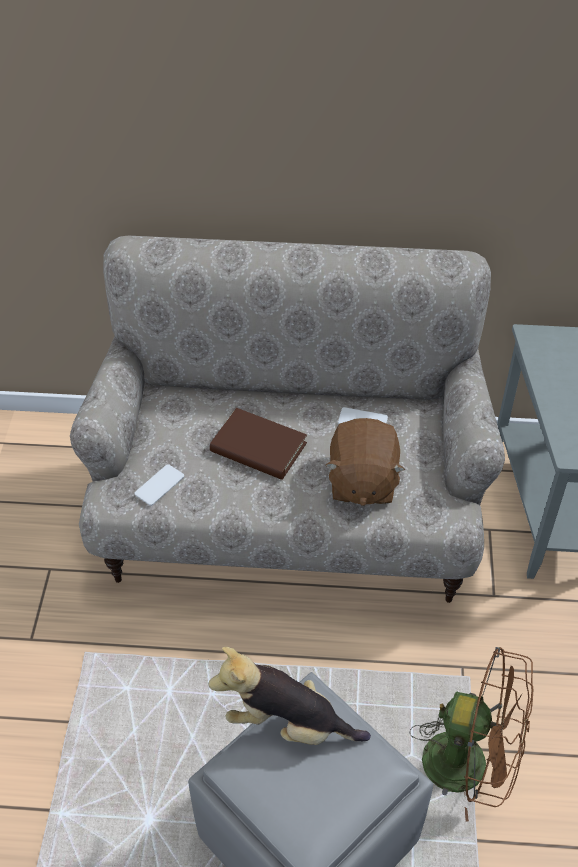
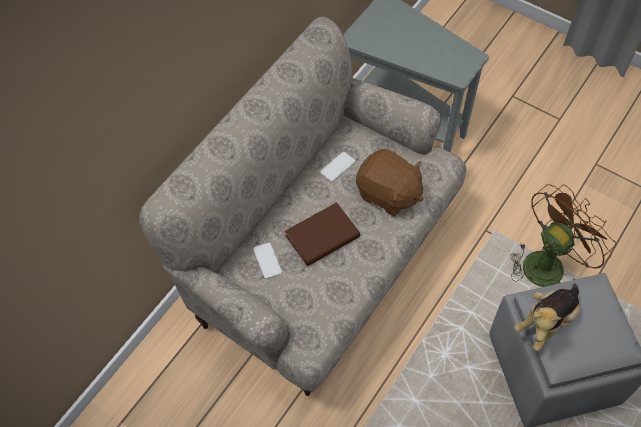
camera: 60 degrees left, 10 degrees up
(159, 485) = (317, 311): phone -> phone (267, 261)

